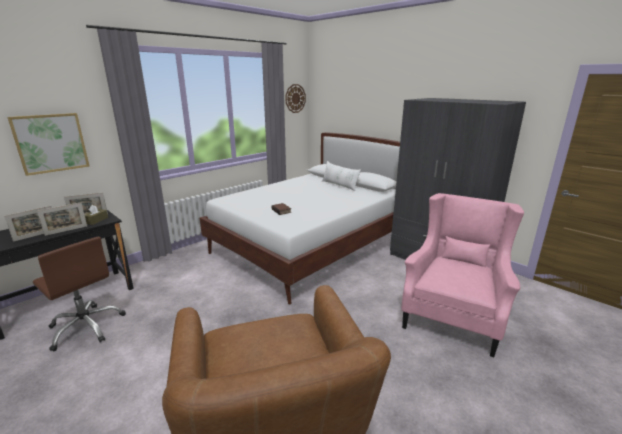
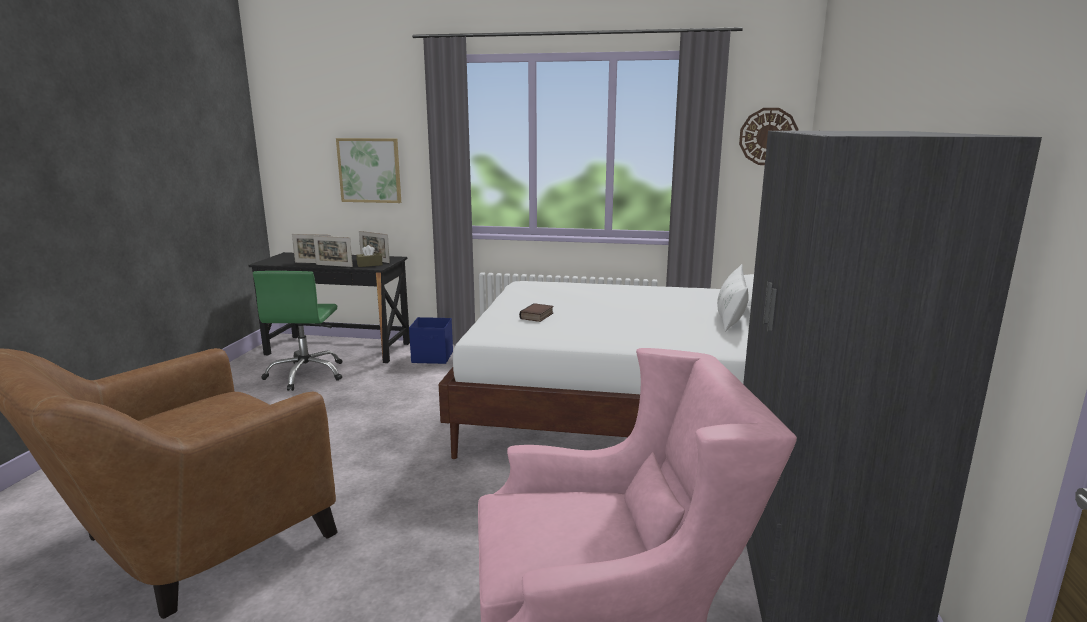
camera: 55 degrees right, 5 degrees down
(87, 327) = (306, 374): brown office chair -> green office chair
(156, 271) = (433, 357): none -> blue storage box

